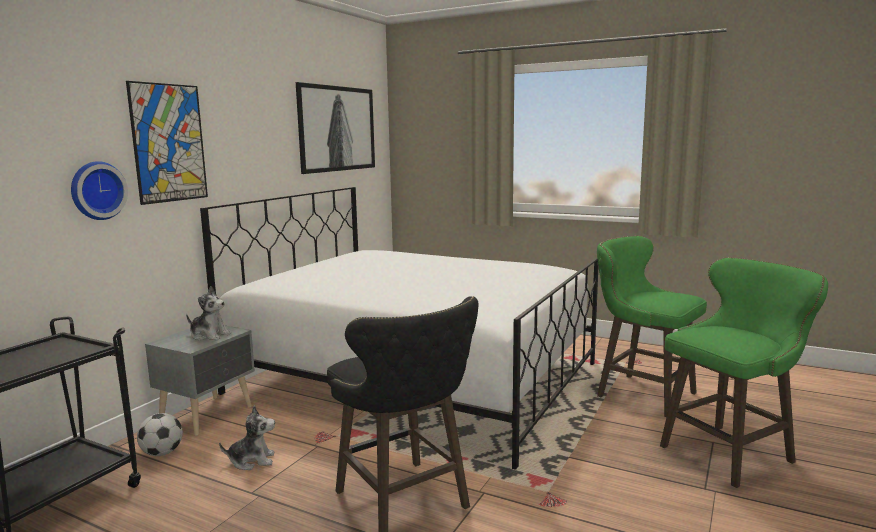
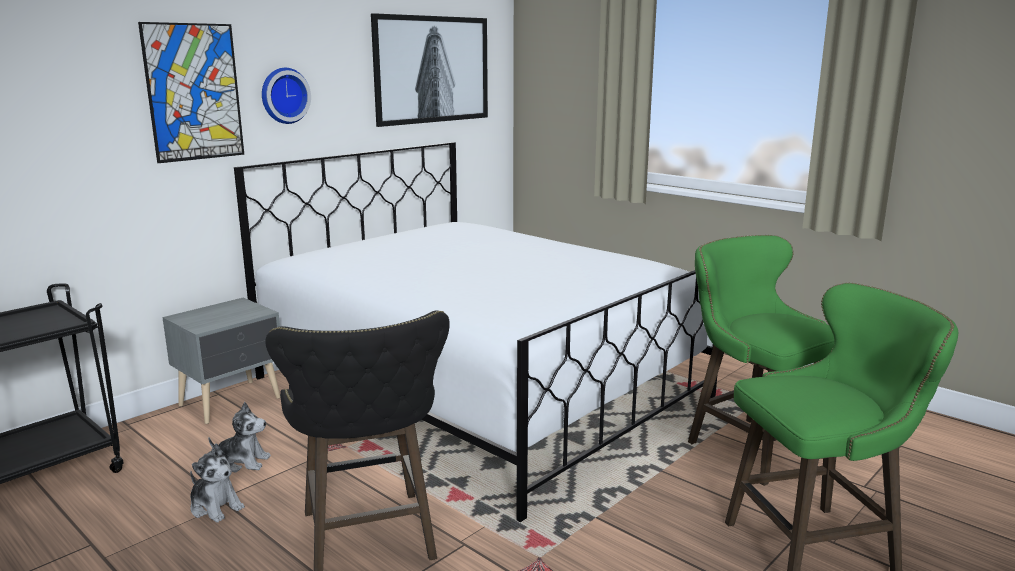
camera: 15 degrees right, 5 degrees up
(96, 190) = (102, 147): wall clock -> wall clock (284, 95)
(162, 453) = (163, 438): football -> none
(209, 335) = (231, 314): plush toy -> plush toy (216, 507)

